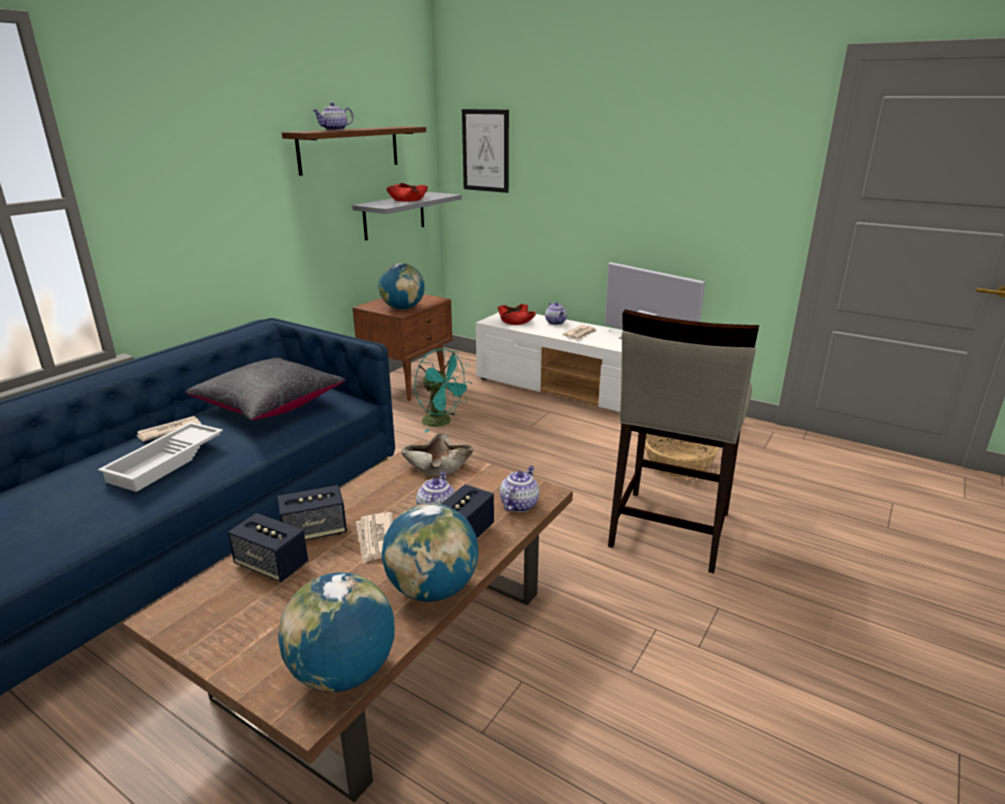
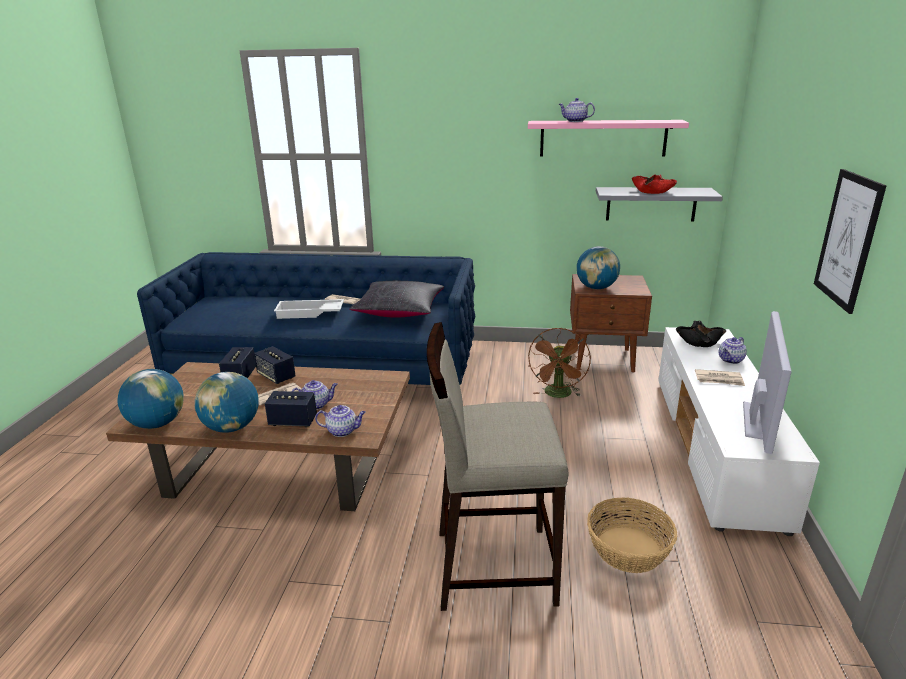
camera: 65 degrees right, 0 degrees up
(349, 149) = (603, 138): brown shelf -> pink shelf
(437, 466) = (377, 388): beige bowl -> none
(442, 422) = (558, 395): turquoise fan -> brown fan
(485, 151) = (754, 153): picture -> picture (847, 239)
(516, 321) = (699, 342): red bowl -> black bowl

